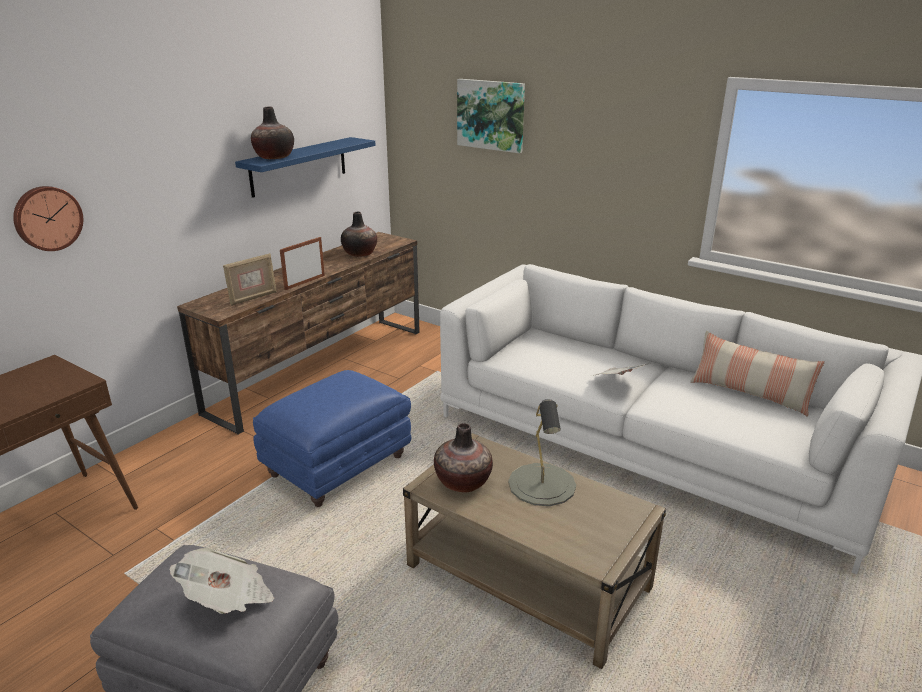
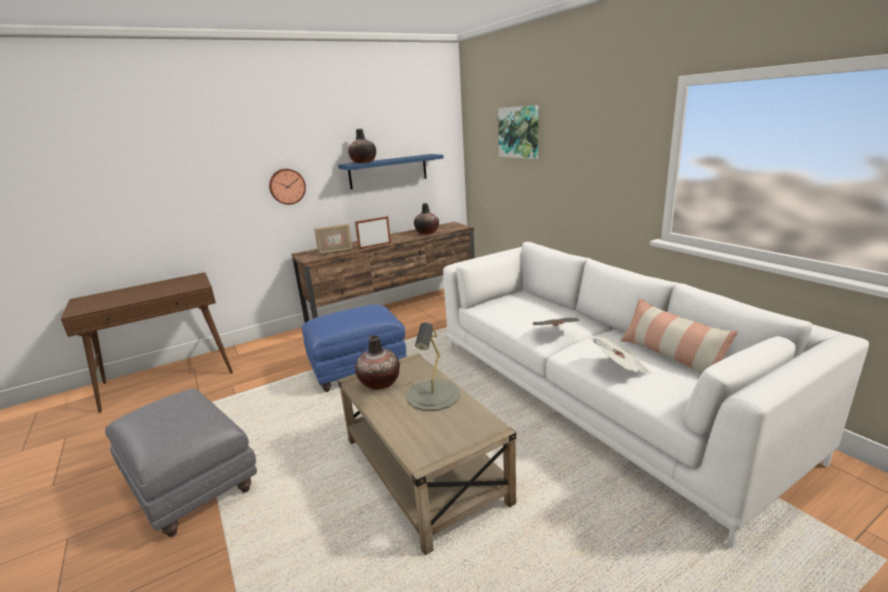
camera: 25 degrees right, 5 degrees down
(47, 218) = (206, 190): wall clock -> wall clock (287, 186)
(228, 599) = (172, 422): newspaper -> newspaper (620, 369)

